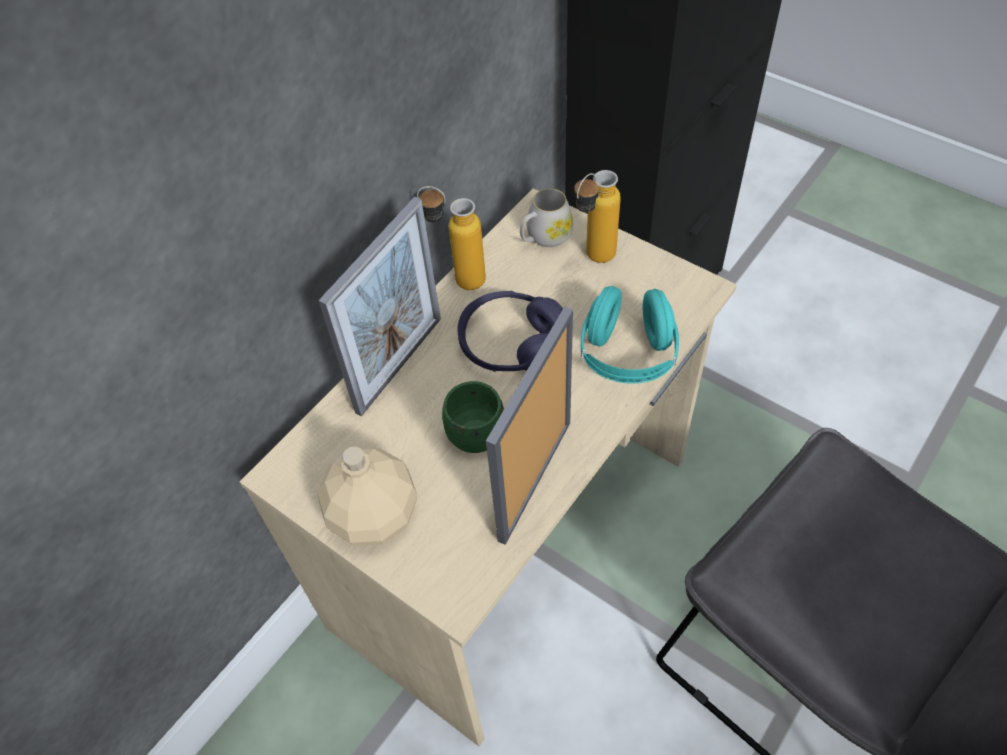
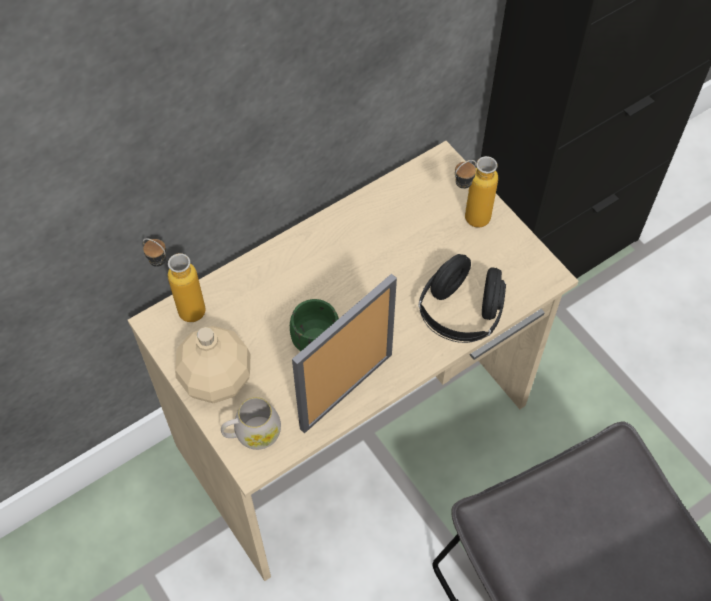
camera: 15 degrees right, 5 degrees up
(399, 364) = (278, 264): picture frame -> none
(458, 279) = (351, 205): bottle -> bottle (182, 307)
(511, 344) = (372, 274): purple headphones -> none
(544, 237) = (437, 189): white mug -> white mug (252, 434)
(627, 355) = (461, 313): turquoise headphones -> black headphones

